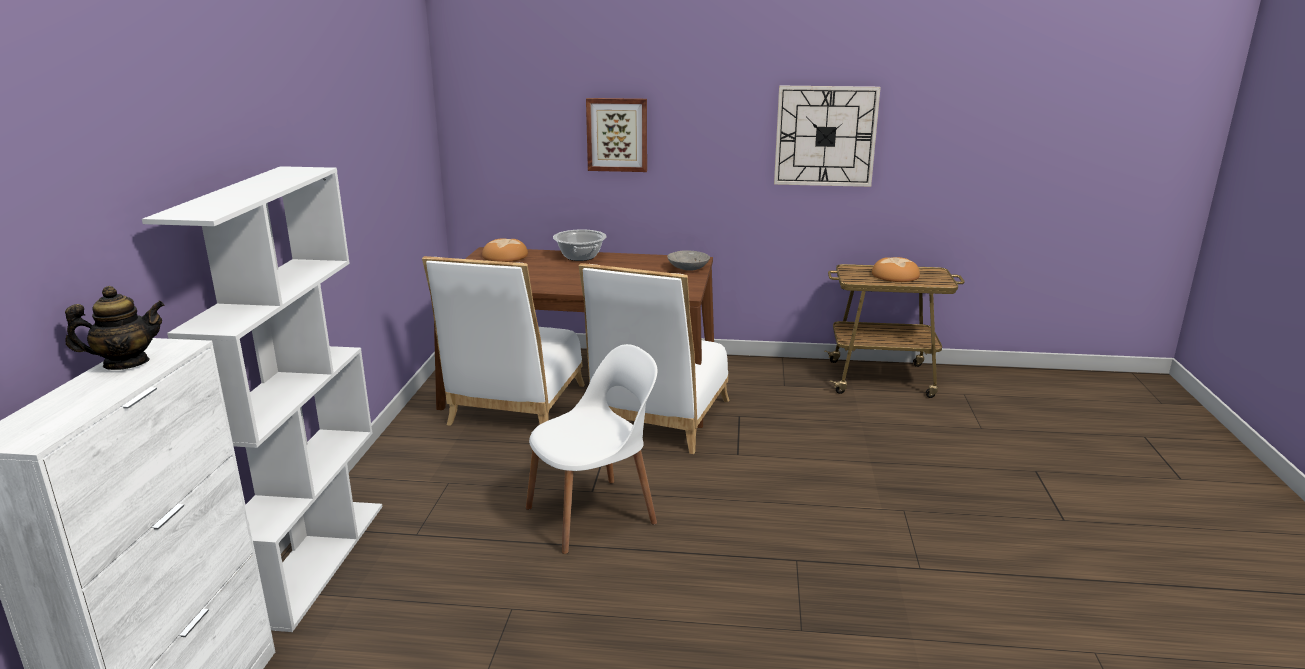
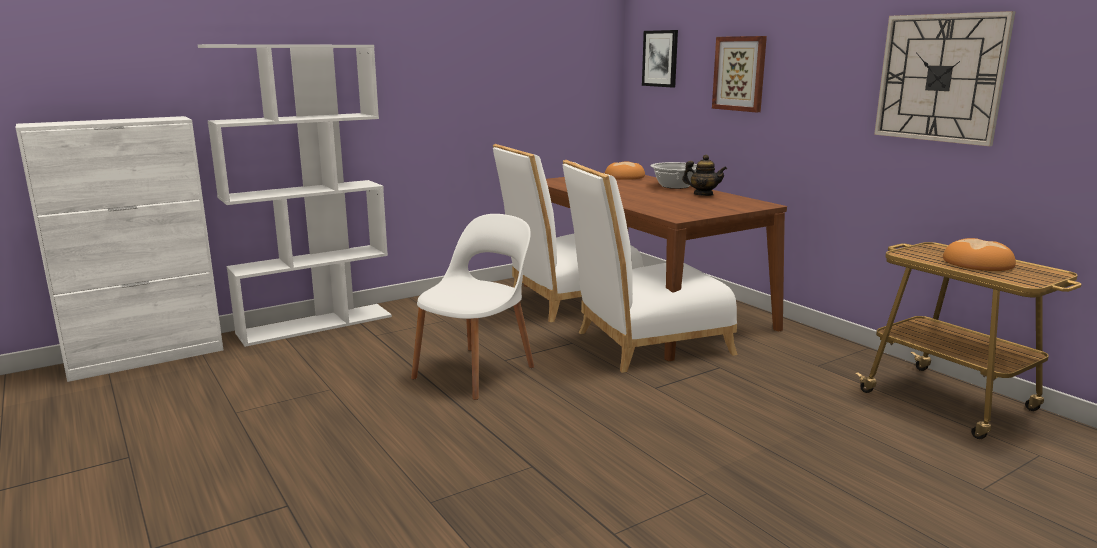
camera: 50 degrees right, 5 degrees down
(126, 363) = (142, 118): teapot -> teapot (703, 194)
(500, 119) = (660, 58): none -> picture
(594, 514) = (476, 371): white chair -> white chair turned 75 degrees counterclockwise
(688, 268) = (737, 207): grey bowl -> none

